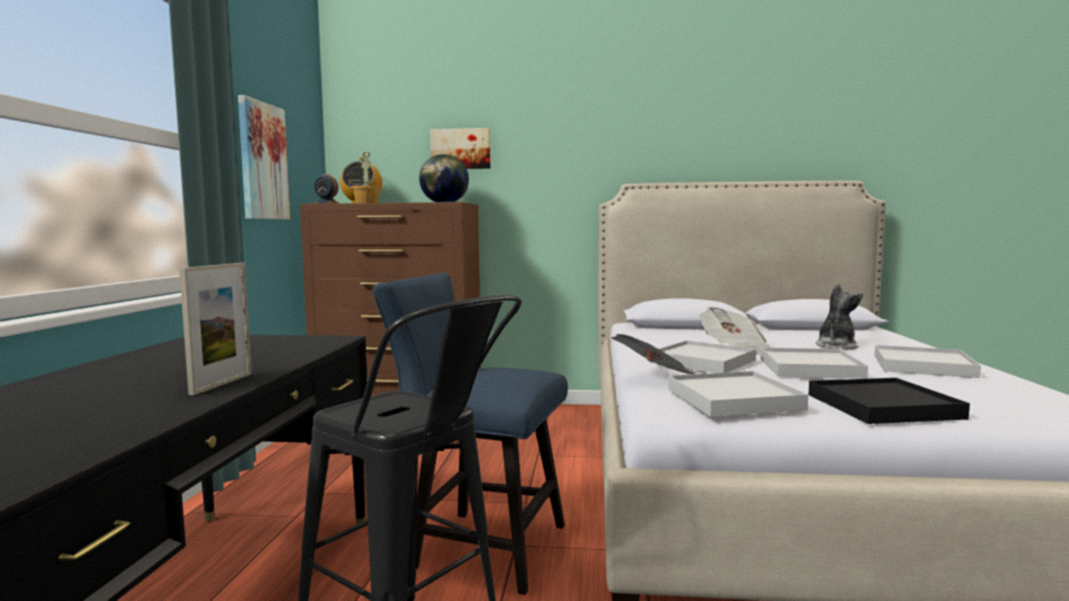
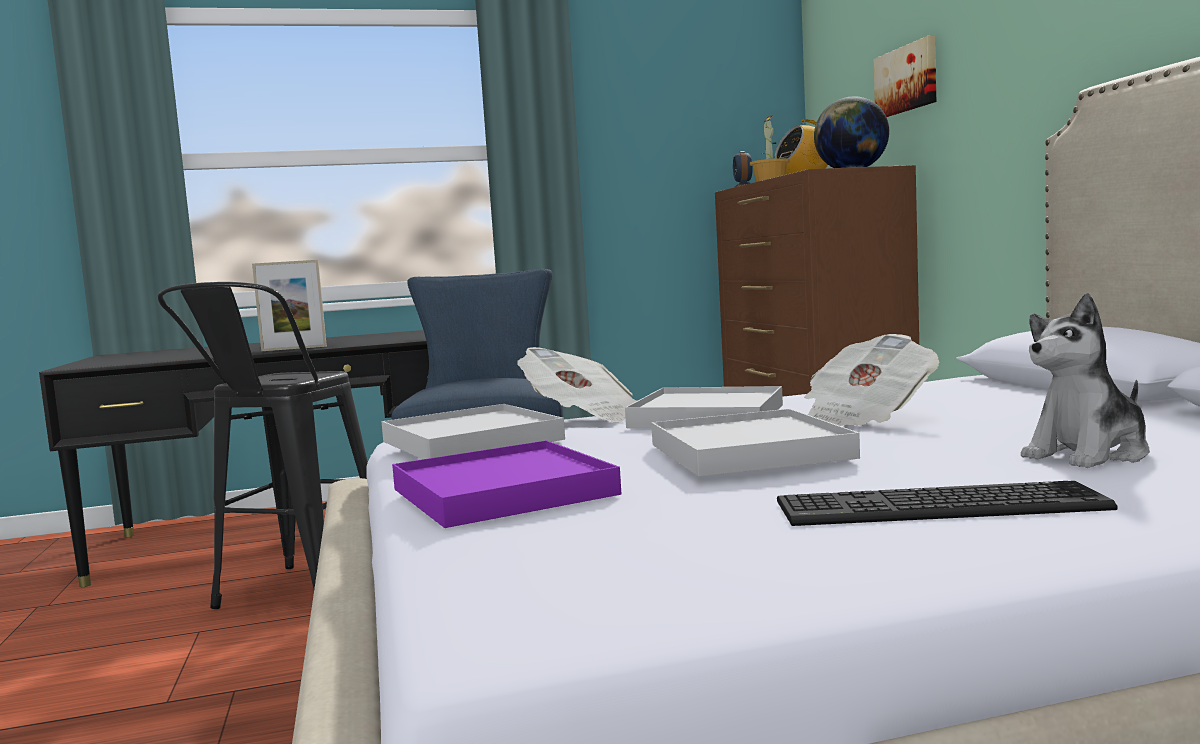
camera: 70 degrees right, 0 degrees up
(262, 161) = (653, 151): picture -> none
(836, 346) = (1089, 454): plush toy -> plush toy turned 135 degrees clockwise
(883, 406) = (502, 492): black tray -> purple tray
(923, 366) = (943, 506): white tray -> keyboard

